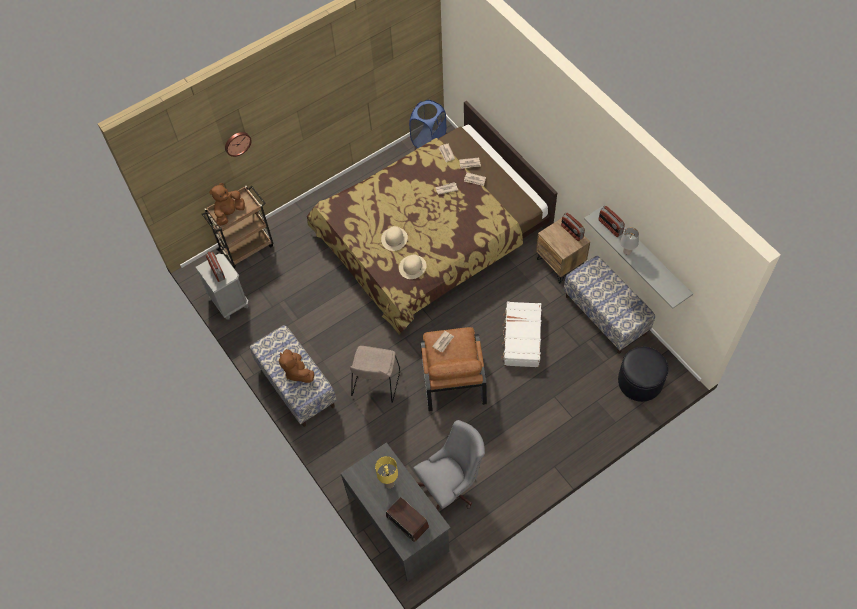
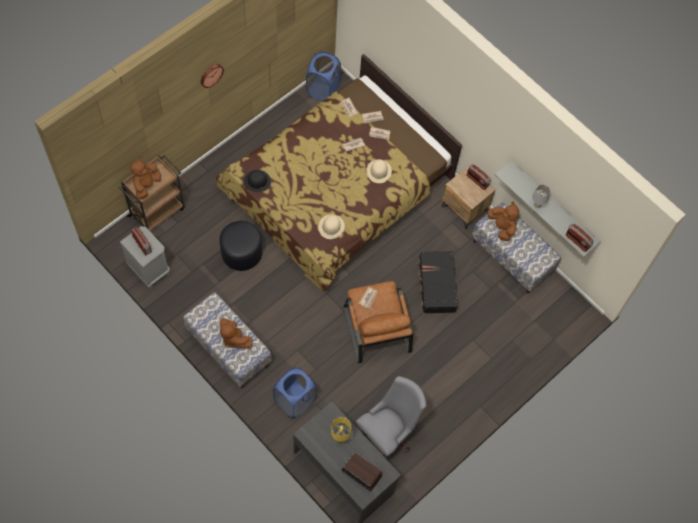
camera: 15 degrees left, 5 degrees up
(237, 143) = (154, 119): wall clock -> wall clock (211, 75)
(343, 218) = (257, 181): none -> black hat
(357, 444) = (295, 401): none -> blue laundry basket
(375, 384) = (304, 341): beige chair -> none
(394, 239) = (310, 199): beige hat -> beige hat (379, 171)
(521, 338) = (436, 285): white suitcase -> black suitcase
(594, 280) = (502, 227): none -> brown plush toy
(610, 227) = (519, 181): radio -> radio (577, 241)
(640, 381) = (549, 319): black ottoman -> black ottoman (241, 252)

